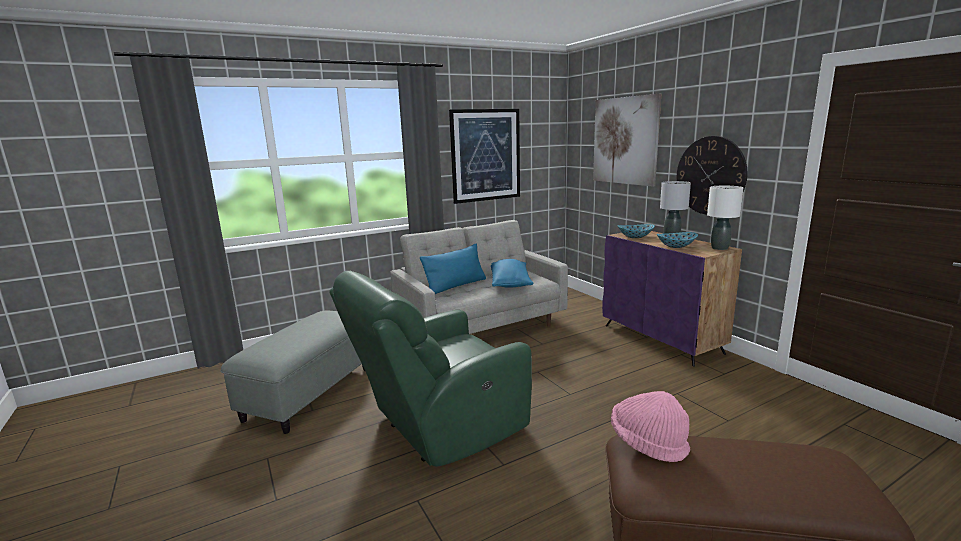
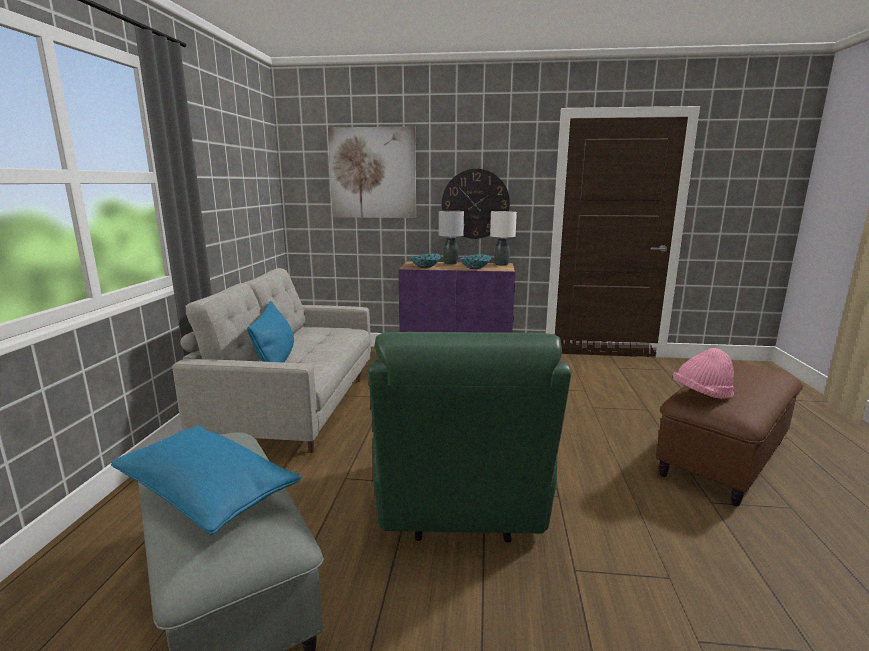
camera: 55 degrees left, 0 degrees up
(486, 155) = (224, 186): picture -> none
(510, 283) = (329, 341): blue pillow -> blue pillow (207, 494)

